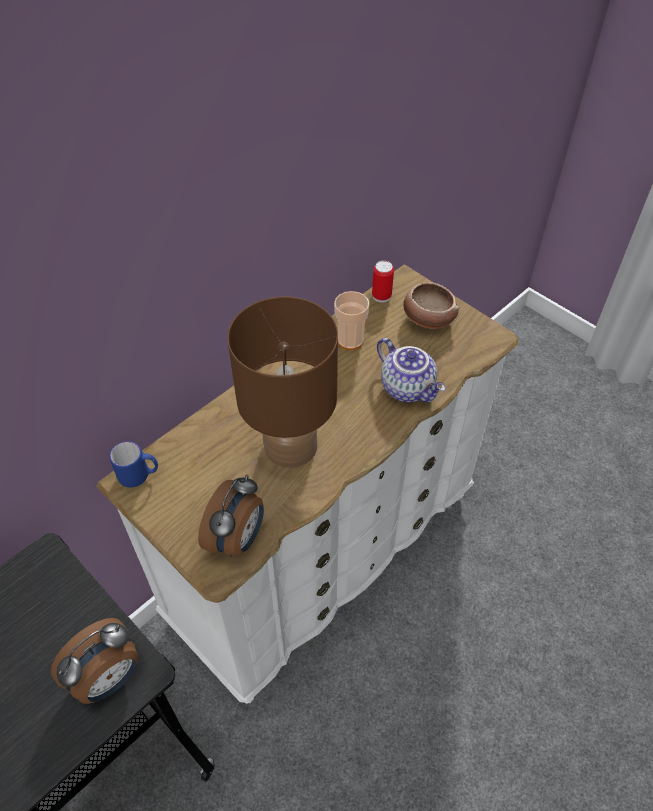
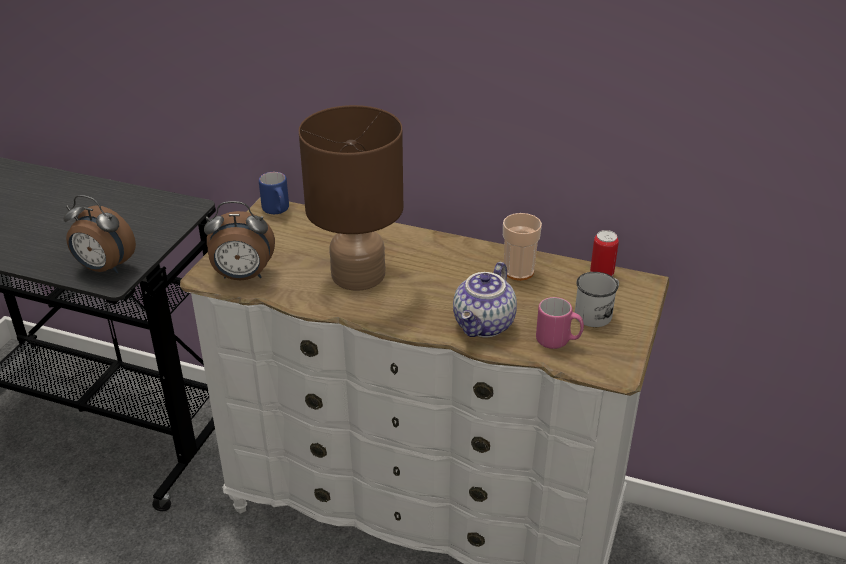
camera: 65 degrees right, 15 degrees down
(427, 319) = (597, 313): bowl -> white mug
(449, 354) = (558, 341): none -> pink mug

